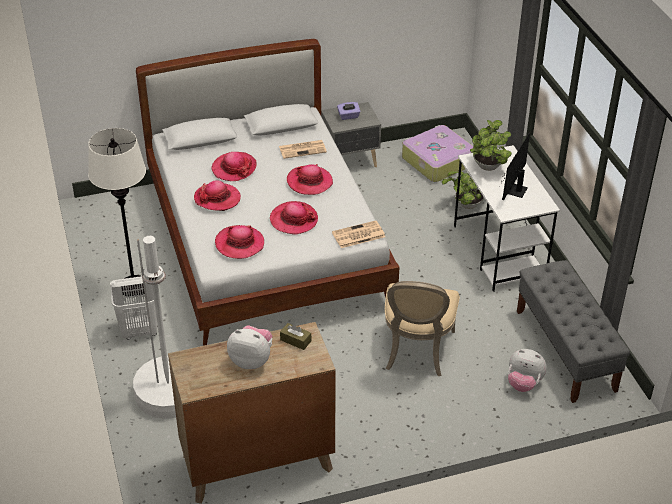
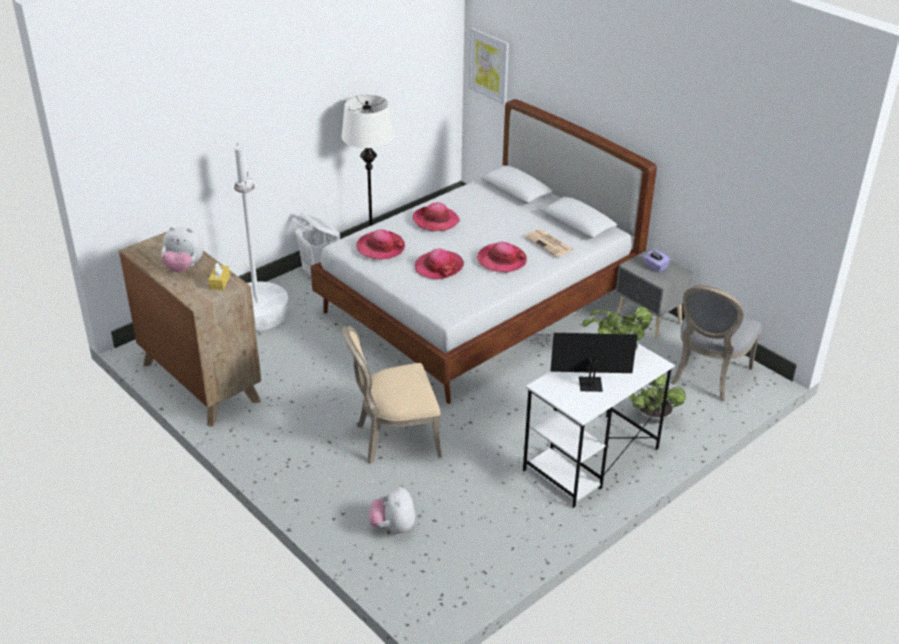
camera: 65 degrees right, 5 degrees down
(92, 53) = (489, 66): none -> picture
(234, 168) = (487, 216): hat -> none
(252, 360) = (184, 267): plush toy -> plush toy turned 105 degrees clockwise
(295, 340) = (220, 282): brown tissue box -> yellow tissue box
(358, 235) = (443, 307): newspaper -> none
(437, 161) = (707, 376): suitcase -> grey chair
(565, 350) = (465, 549): grey bench -> none

